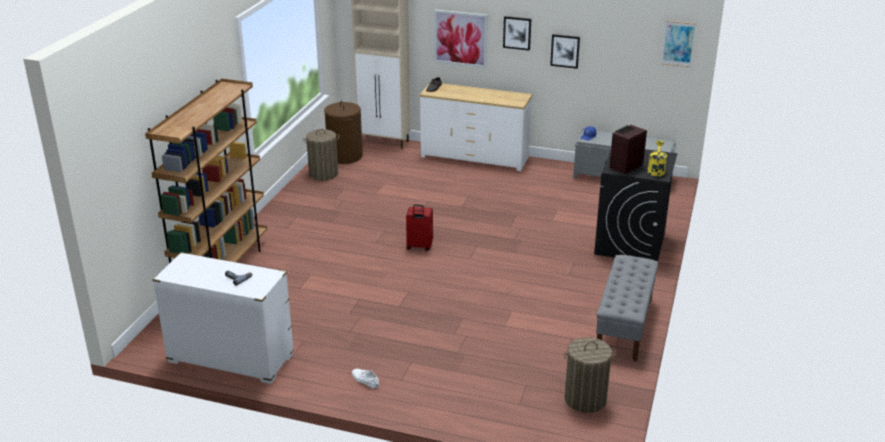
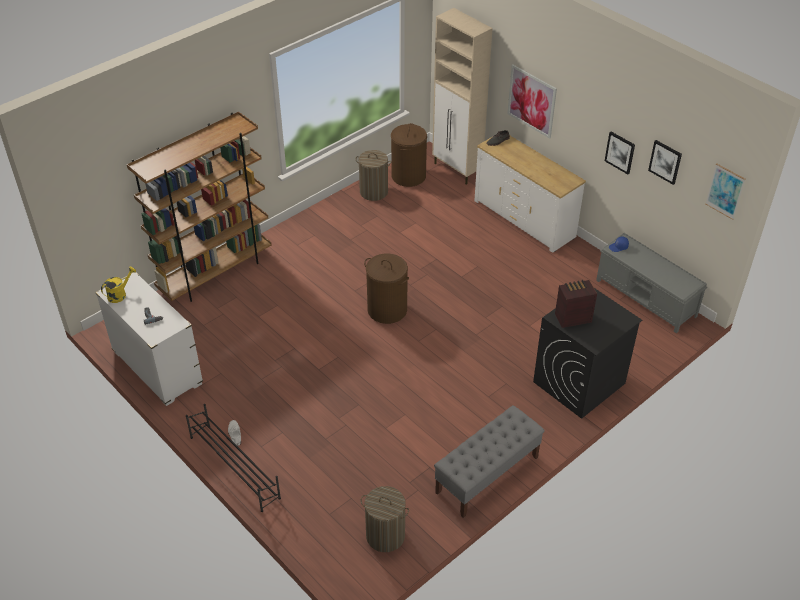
camera: 30 degrees right, 15 degrees up
(390, 404) = (234, 466): none -> black shoe rack
(419, 247) = (387, 310): red suitcase -> brown laundry basket
(517, 33) = (580, 116): picture -> picture (665, 161)
(656, 170) = (598, 334): yellow watering can -> yellow watering can (120, 294)

